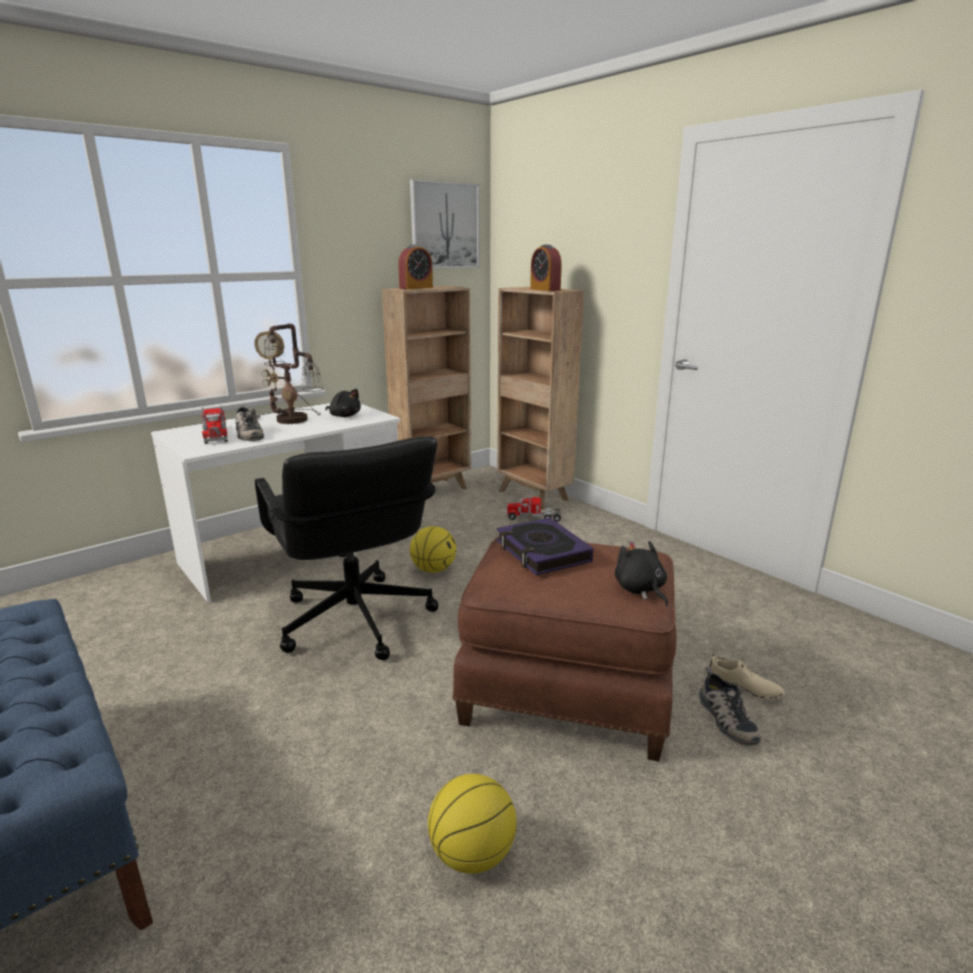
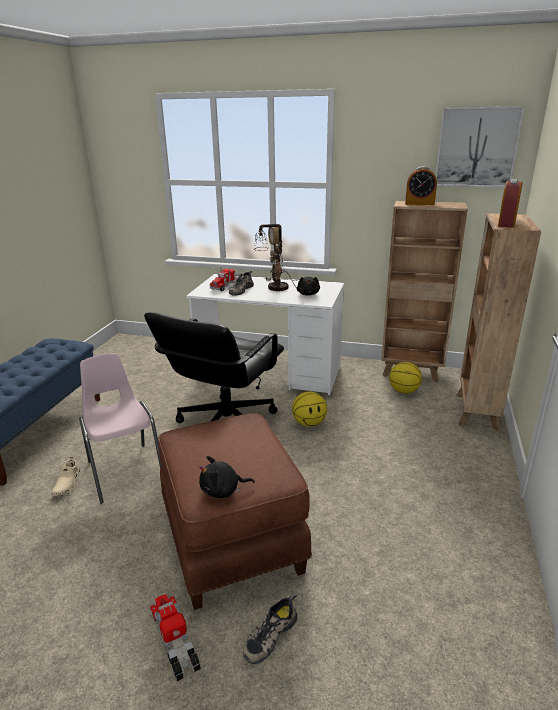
camera: 55 degrees right, 5 degrees up
(330, 739) = (125, 471): none -> pink chair
(471, 854) = (75, 557): basketball -> basketball (403, 391)
(534, 517) = (440, 428): toy truck -> toy truck (175, 640)
(542, 552) = (234, 433): book -> none
(640, 590) = (223, 490): black plush toy -> black plush toy turned 135 degrees counterclockwise
(743, 687) = (322, 636): beige shoe -> beige shoe (66, 483)

